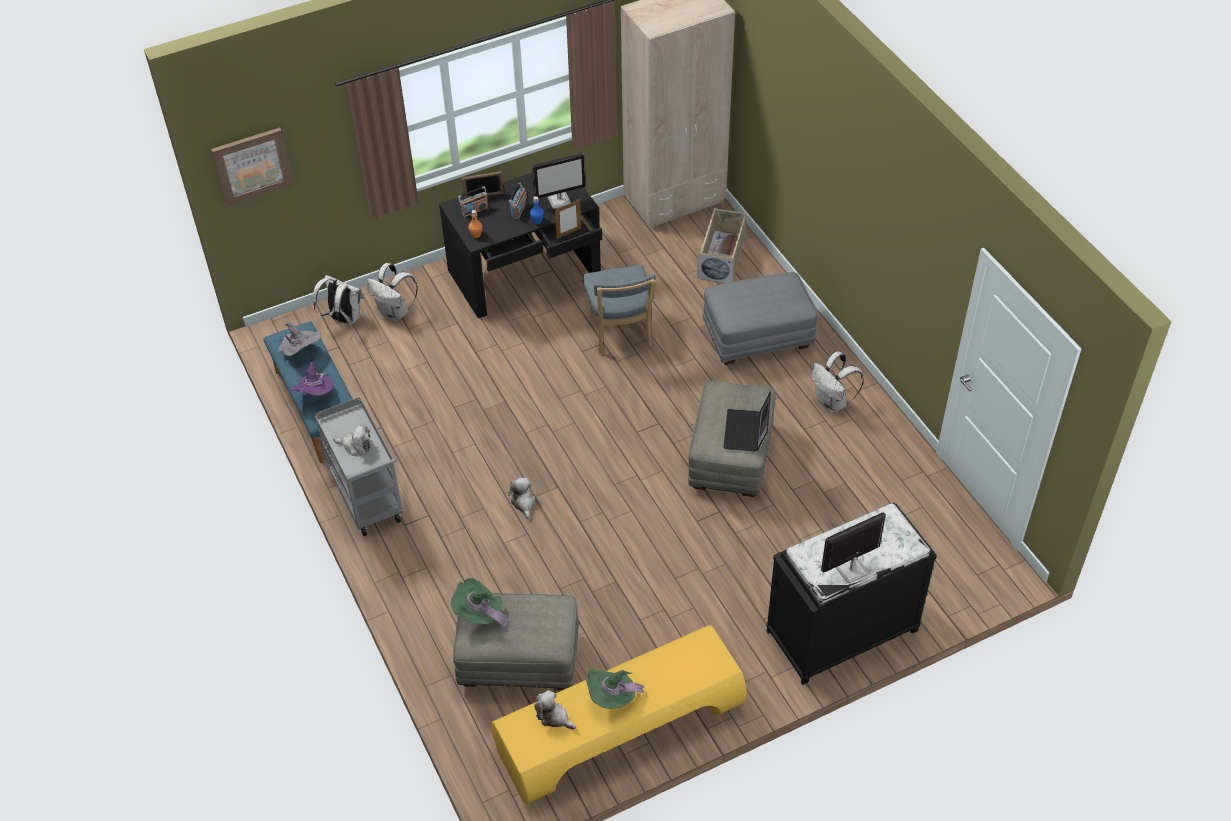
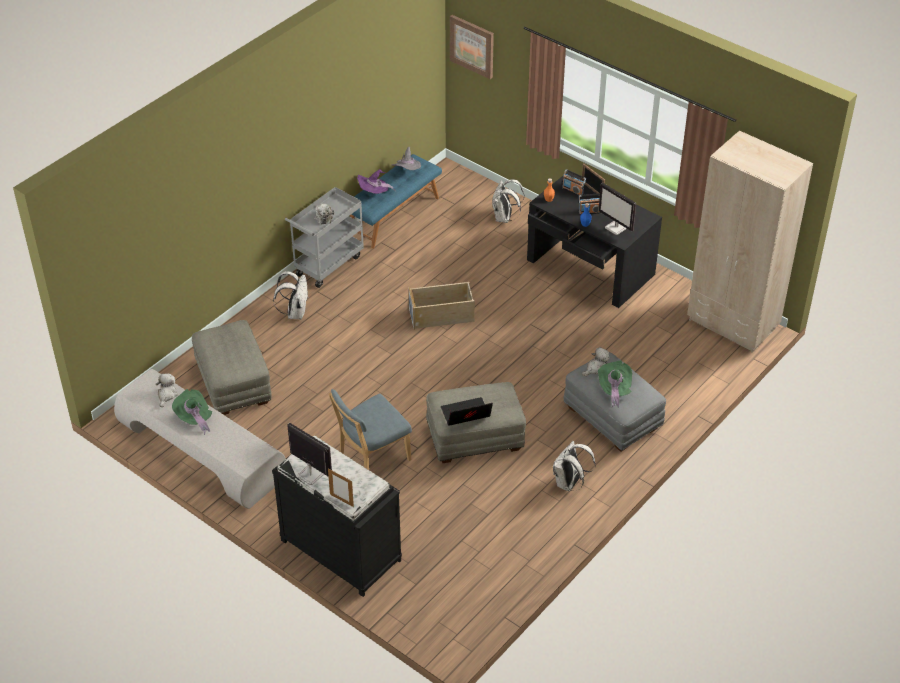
camera: 65 degrees right, 5 degrees down
(343, 319) = (481, 196): white backpack -> white backpack (295, 312)
(480, 614) = (228, 330): green hat -> green hat (614, 390)
(523, 502) = (368, 341): plush toy -> plush toy (596, 368)
(568, 233) = (595, 249): picture frame -> picture frame (341, 500)
(620, 333) = (562, 338): blue chair -> blue chair (371, 458)
(620, 728) = (201, 452): yellow bench -> grey bench
(722, 256) = (688, 371): beige storage box -> beige storage box (442, 315)

